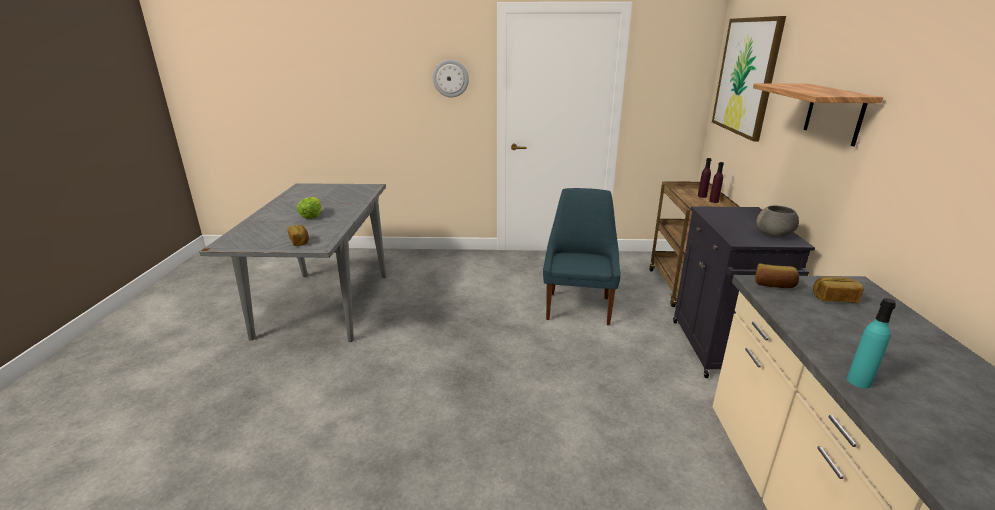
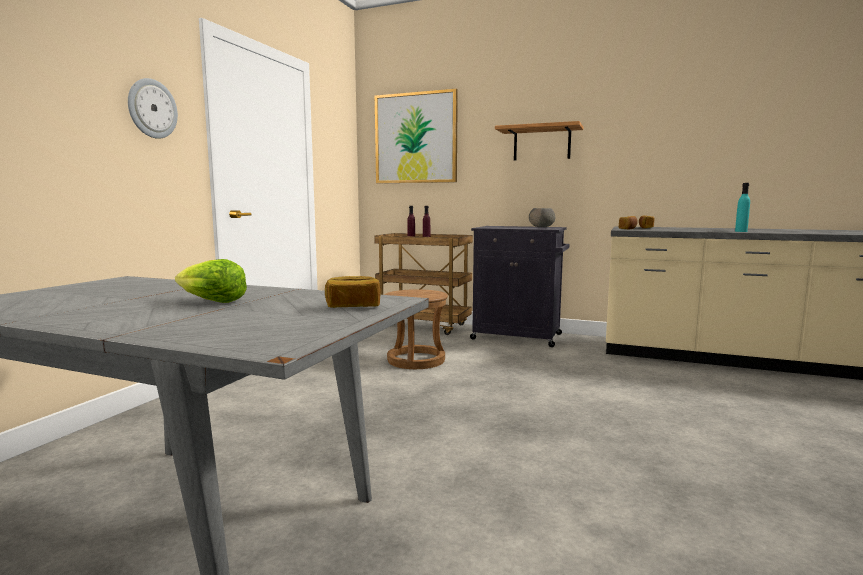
camera: 70 degrees left, 15 degrees down
(578, 307) = (416, 360): blue chair -> brown stool

